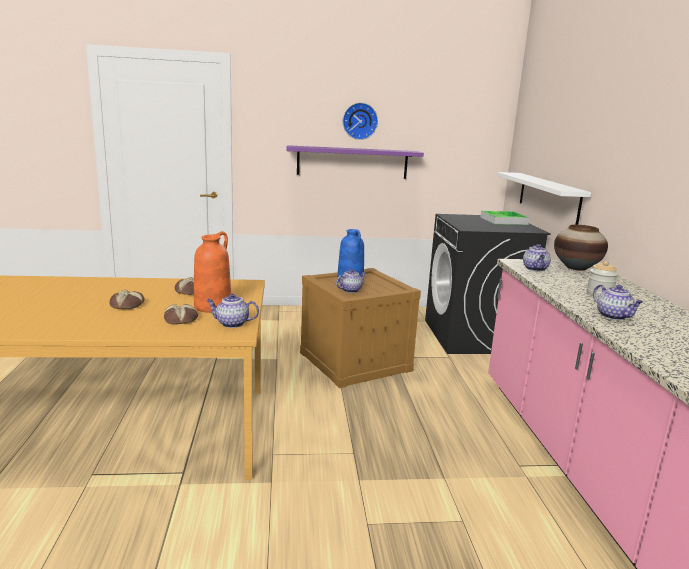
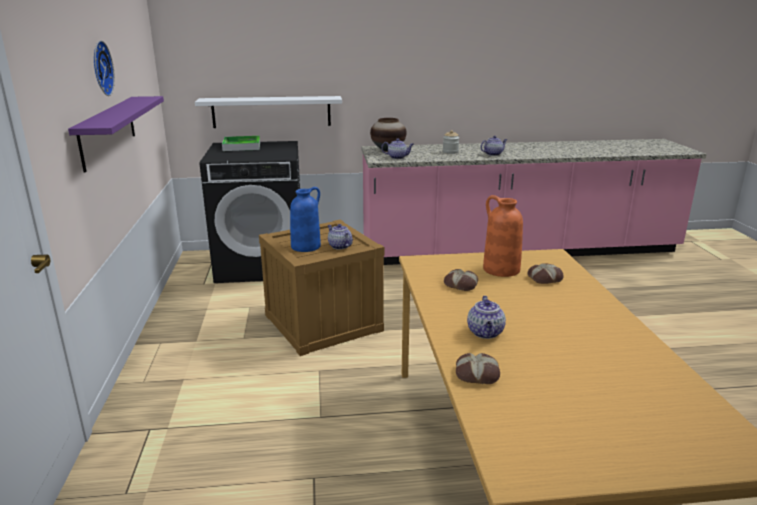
camera: 90 degrees left, 5 degrees up
(128, 305) = (528, 308): bread -> bread (477, 373)
(231, 324) = (537, 258): teapot -> teapot (485, 333)

